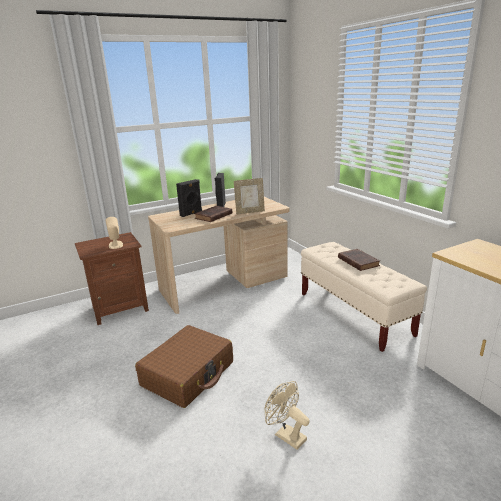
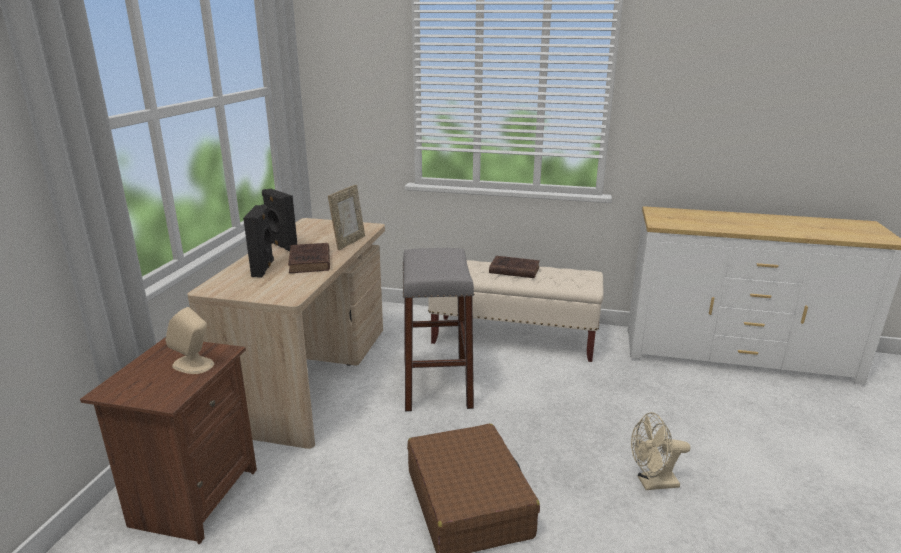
camera: 50 degrees left, 0 degrees up
(269, 315) = (436, 384): none -> grey stool

